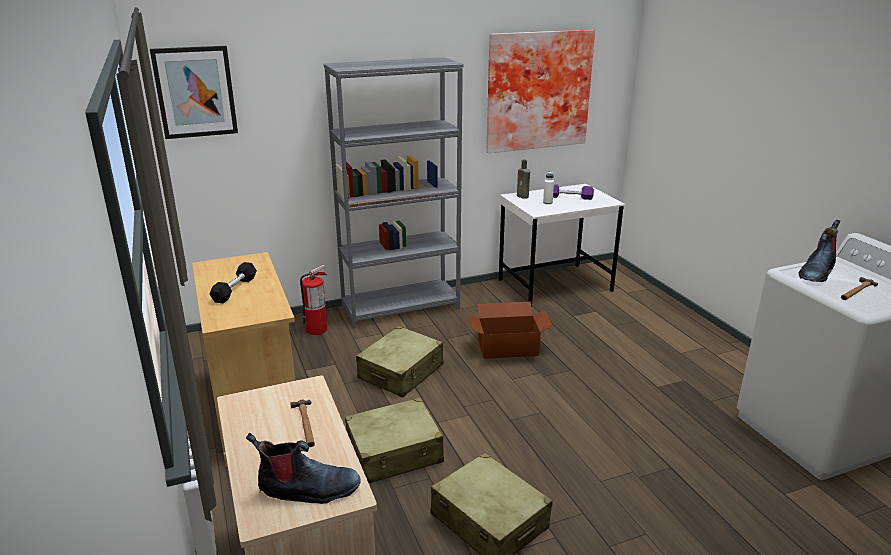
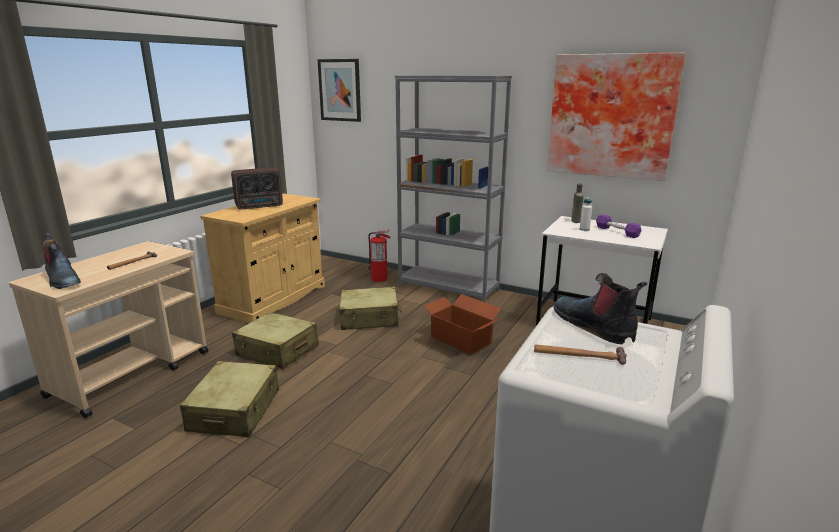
camera: 50 degrees right, 5 degrees down
(235, 289) = (260, 206): black dumbbell -> radio
(816, 272) = (594, 326): boot -> boot turned 60 degrees clockwise

